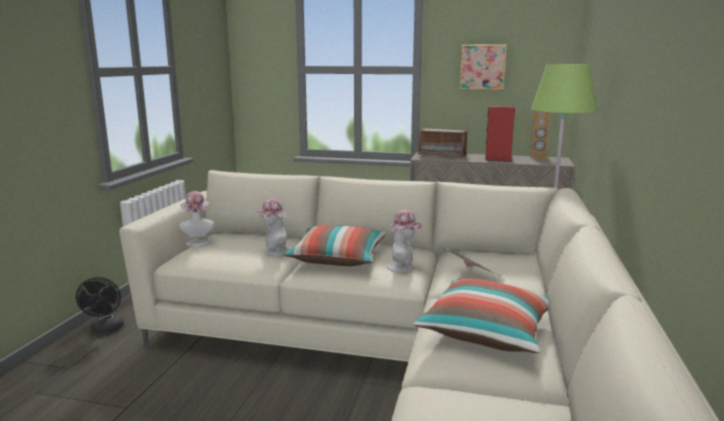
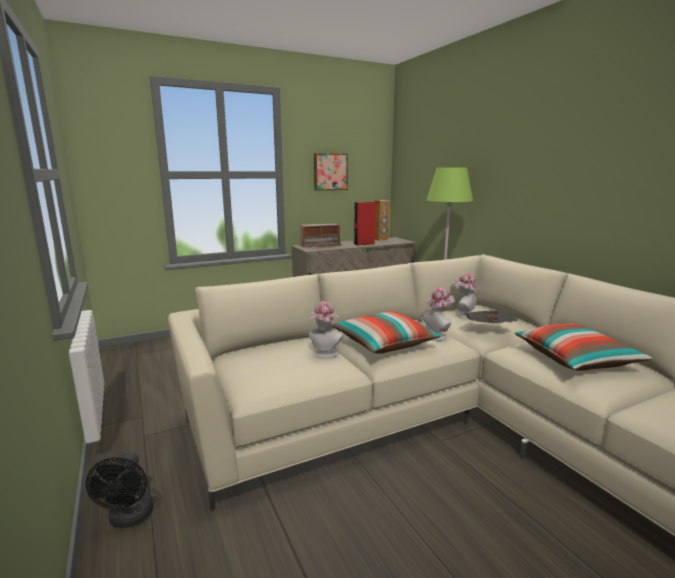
camera: 40 degrees left, 0 degrees up
(106, 329) = (129, 518): black fan -> black fan turned 45 degrees clockwise
(198, 242) = (231, 369): hat -> hat (464, 315)

